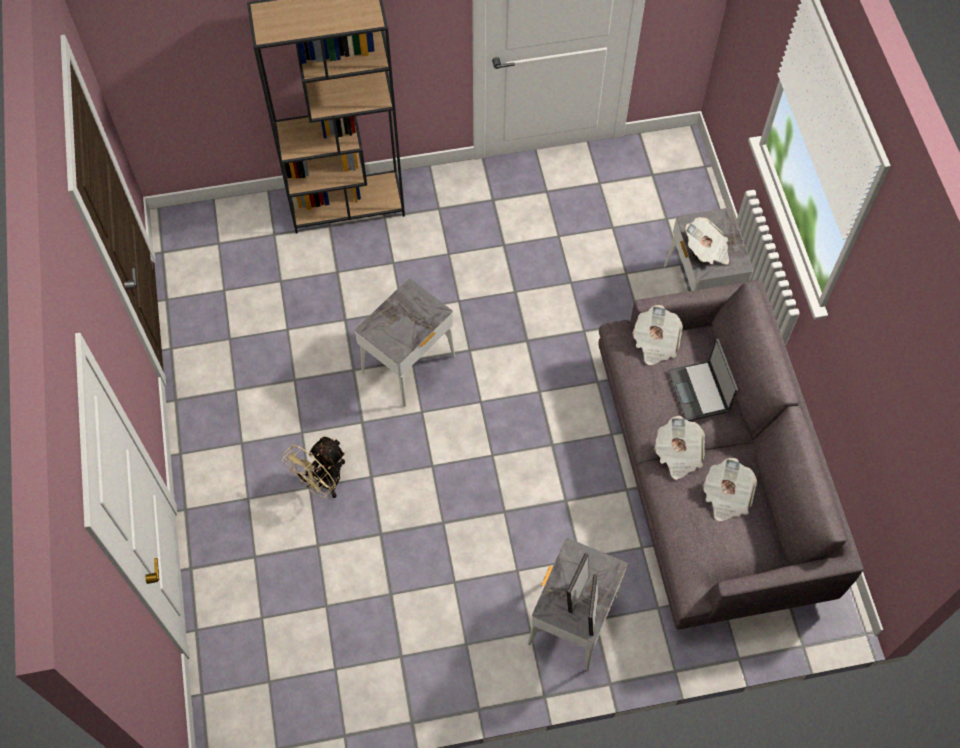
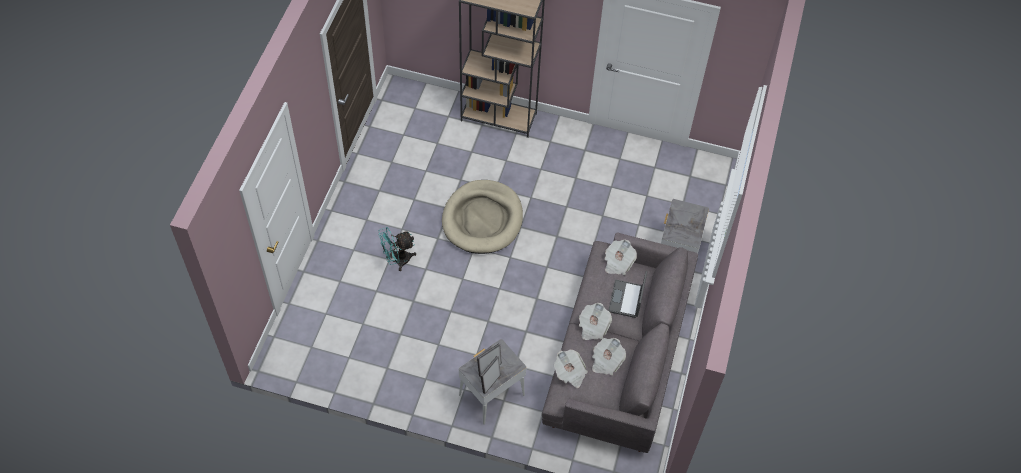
camera: 25 degrees right, 5 degrees down
(322, 483) = (397, 260): beige fan -> turquoise fan
(410, 364) = (482, 219): side table -> beige dog bed
(706, 250) = (678, 224): newspaper -> newspaper (570, 373)

